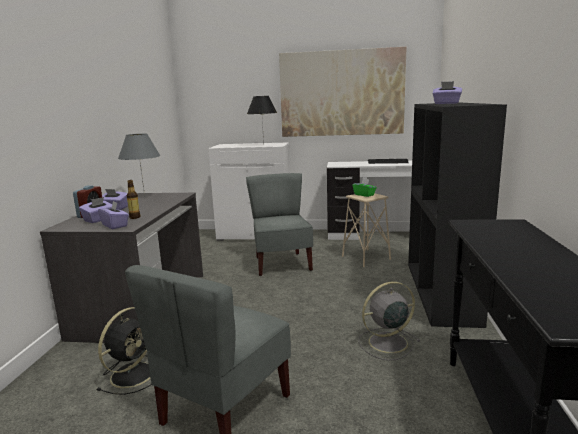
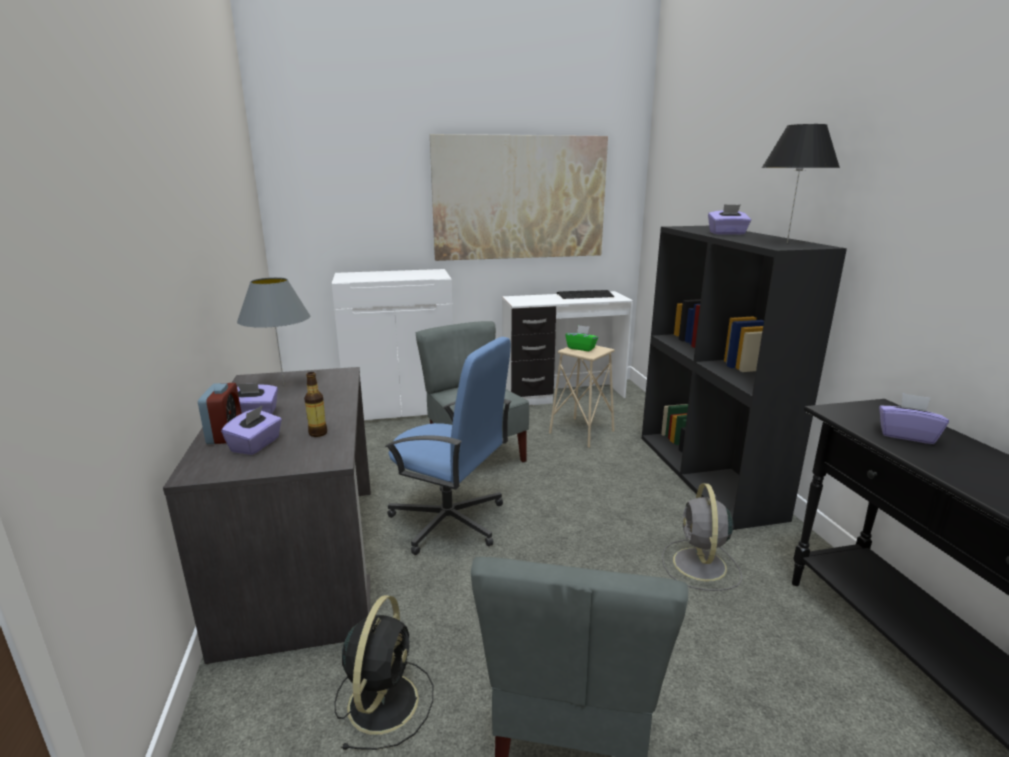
camera: 20 degrees left, 5 degrees up
(115, 225) = (303, 457): purple tissue box -> purple tissue box (906, 435)
(237, 296) = (449, 521): none -> blue office chair
(263, 145) = (415, 276): black table lamp -> black table lamp (787, 243)
(386, 343) = (700, 566): grey fan -> grey fan turned 45 degrees counterclockwise

